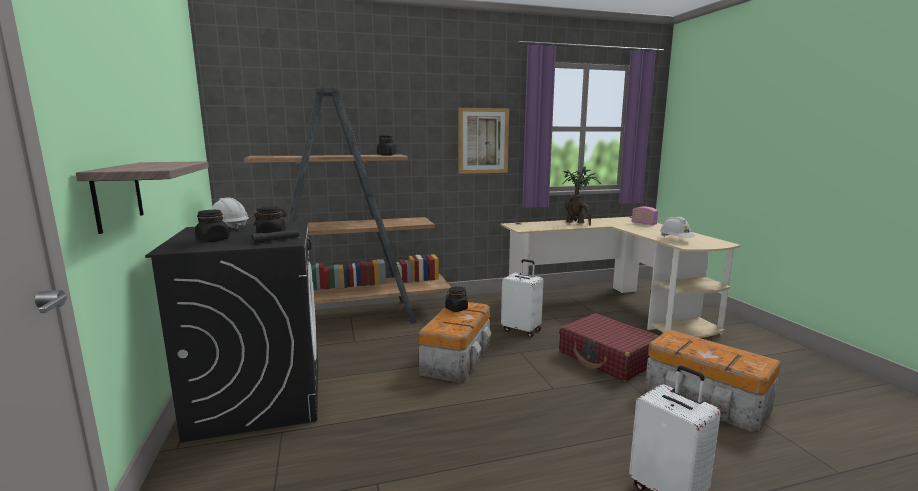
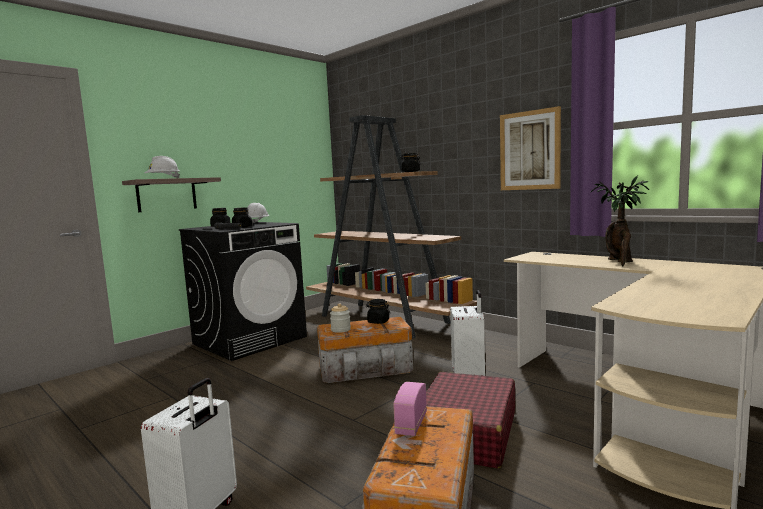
camera: 60 degrees right, 5 degrees down
(456, 325) = (340, 329): none -> jar
(643, 224) = (730, 277): radio -> radio (411, 424)
(675, 240) = (651, 298): white hard hat -> white hard hat (163, 179)

